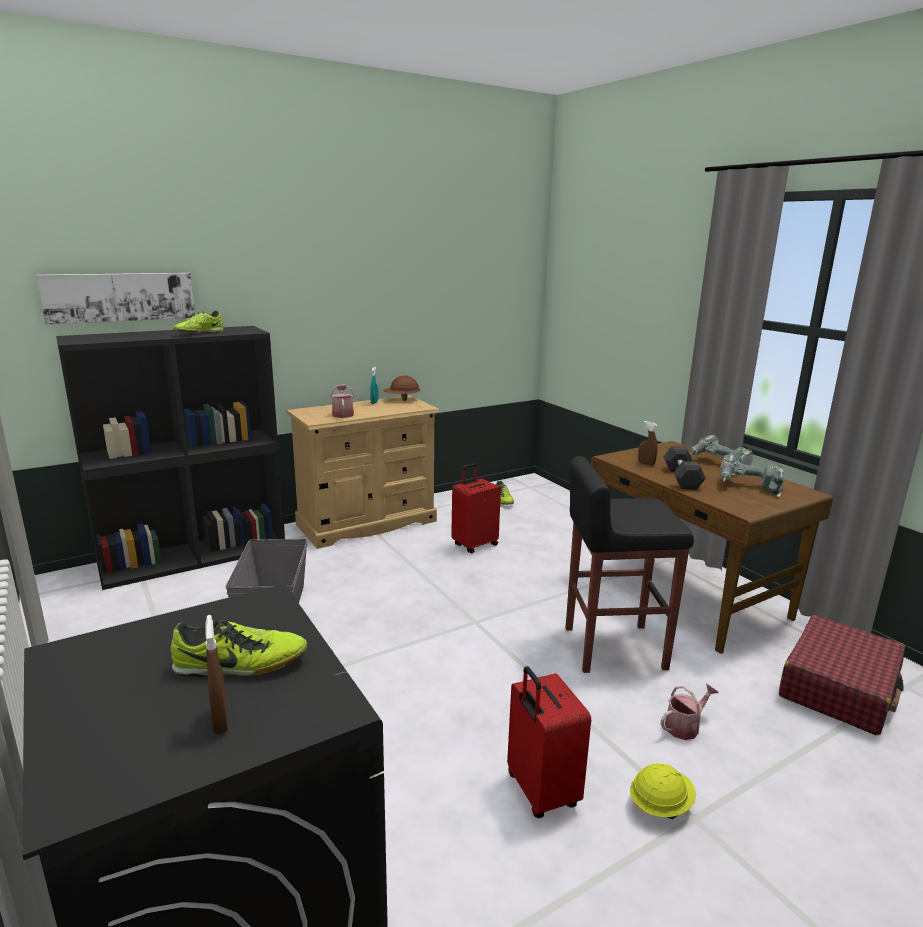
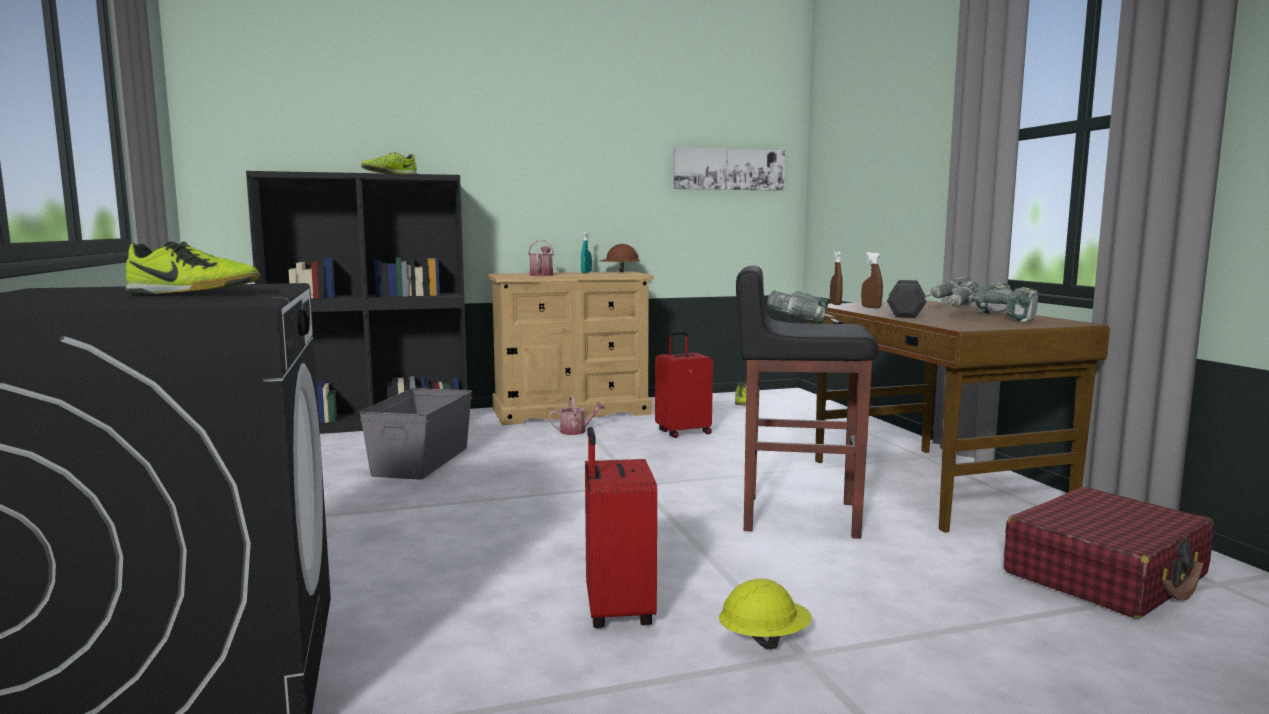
camera: 15 degrees right, 10 degrees down
(120, 297) = (322, 141): picture -> picture (728, 169)
(220, 721) = (125, 301): brown spray bottle -> brown spray bottle (835, 304)
(629, 513) = (806, 327): none -> power drill
(685, 726) = (848, 583): watering can -> watering can (576, 431)

